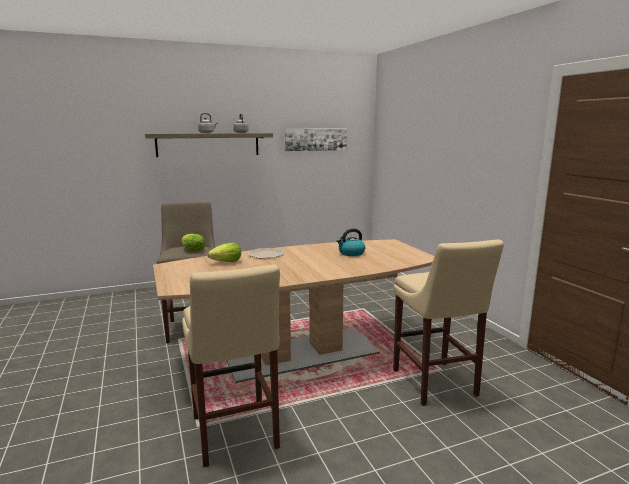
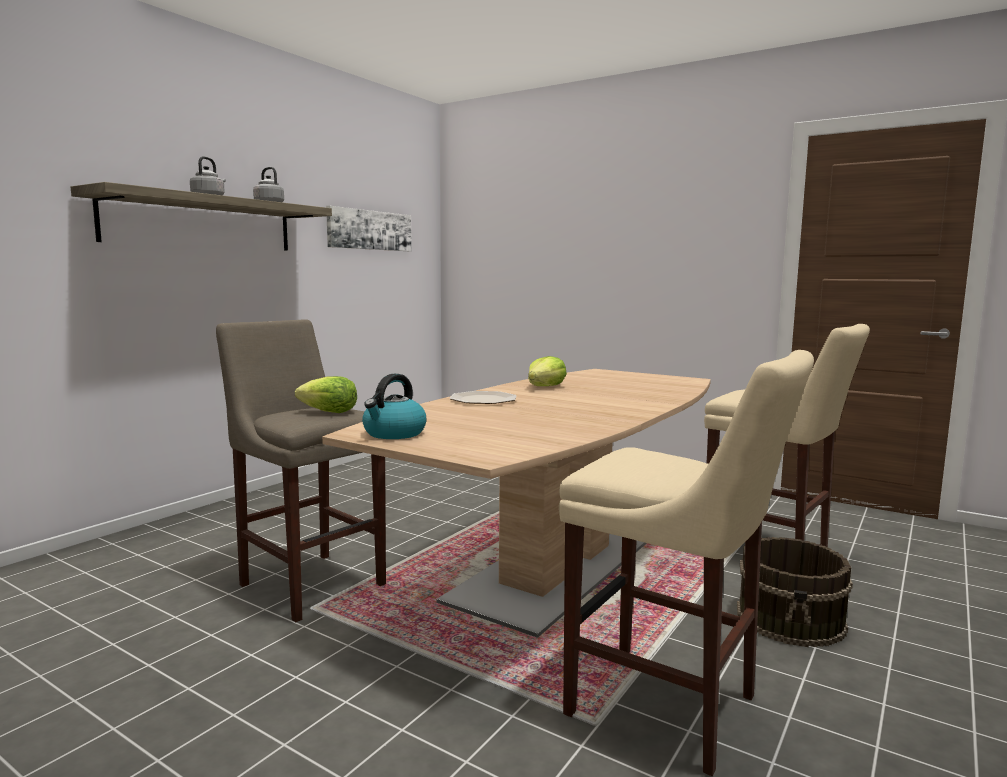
camera: 35 degrees left, 5 degrees down
(226, 262) = (454, 415): lettuce -> lettuce (545, 387)
(351, 253) = (595, 385): kettle -> kettle (394, 434)
(371, 423) = (791, 619): none -> brown bucket

